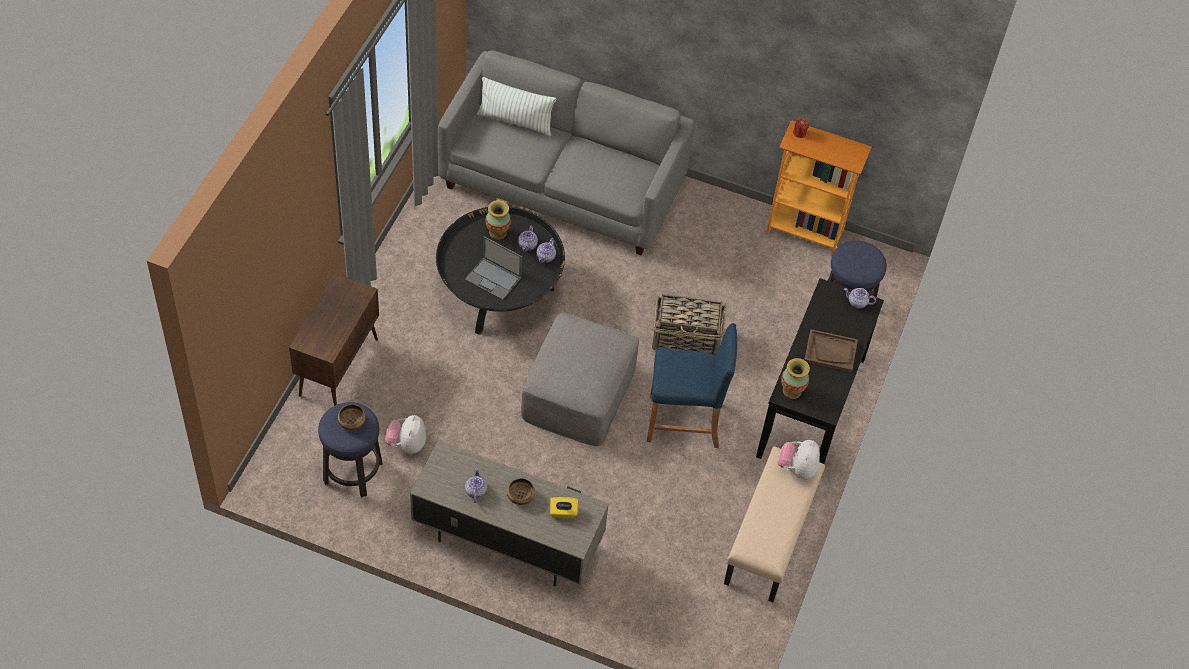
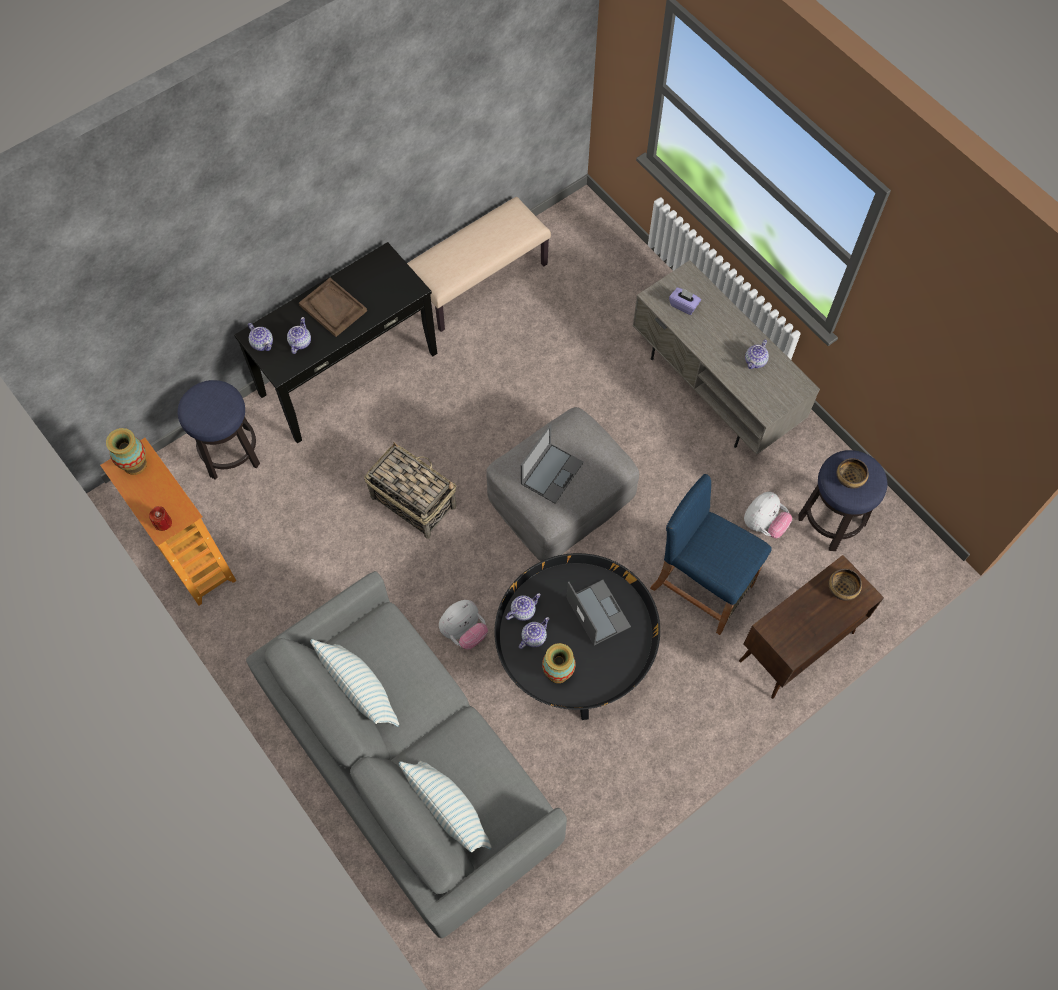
camera: 145 degrees left, 10 degrees up
(520, 496) = (715, 338): bowl -> bowl (843, 588)
(563, 512) = (683, 305): yellow tissue box -> purple tissue box
(585, 347) = (552, 472): none -> laptop
(616, 156) = (359, 690): none -> pillow
(684, 422) = (479, 417): blue stool -> blue stool (701, 586)
(791, 391) = (402, 289): vase -> vase (135, 464)
(797, 468) = (435, 266): plush toy -> plush toy (464, 631)
(832, 316) = (300, 342): none -> teapot

